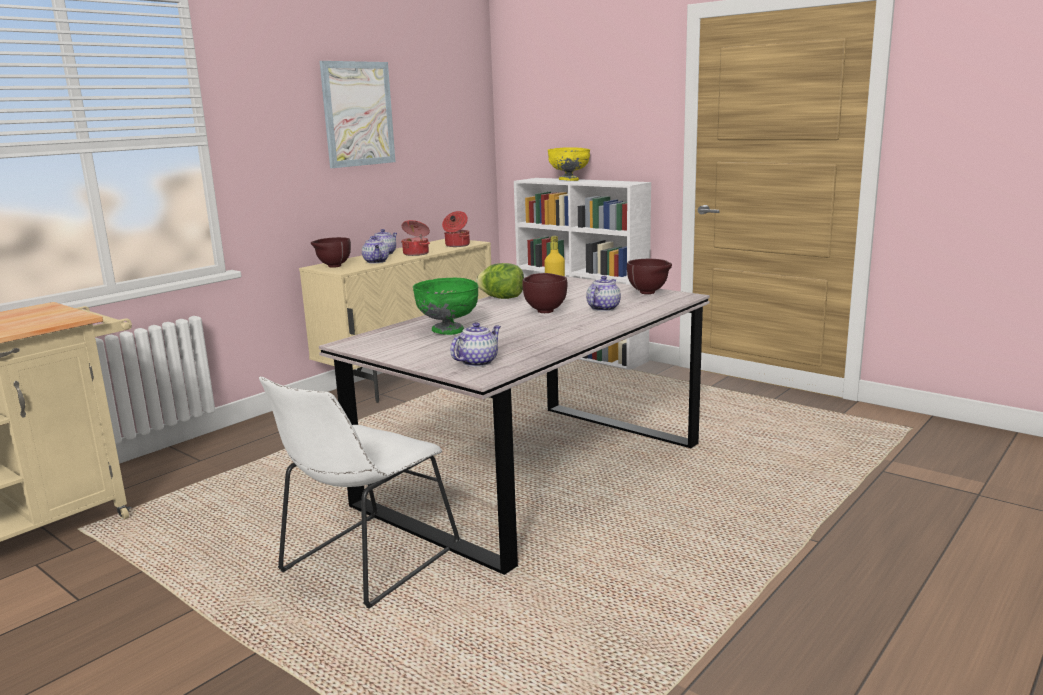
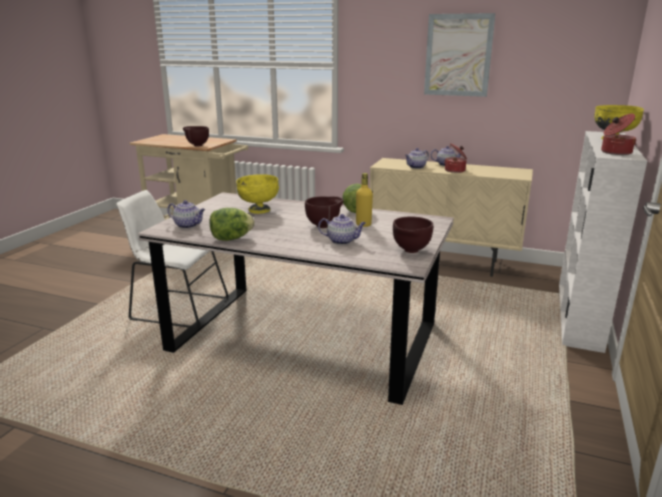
camera: 70 degrees right, 5 degrees up
(332, 266) = (391, 162): brown bowl -> brown bowl (197, 145)
(448, 331) = (258, 210): green bowl -> yellow bowl
(456, 245) = (501, 174): cooking pot -> cooking pot (615, 152)
(557, 344) = (231, 239): none -> lettuce

